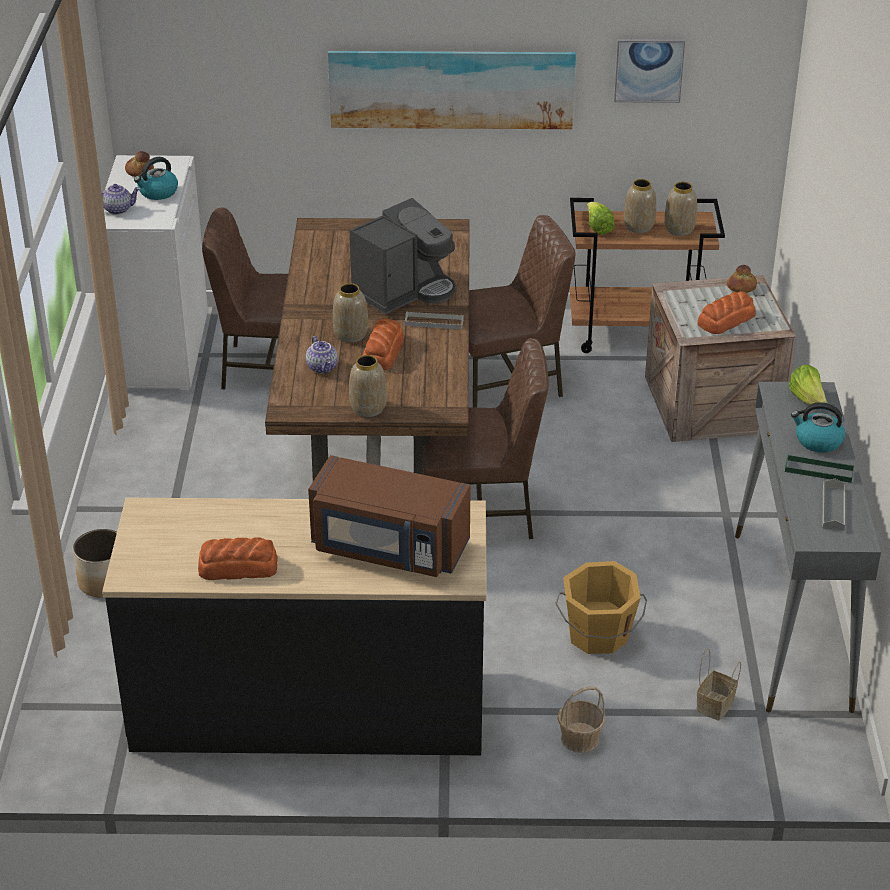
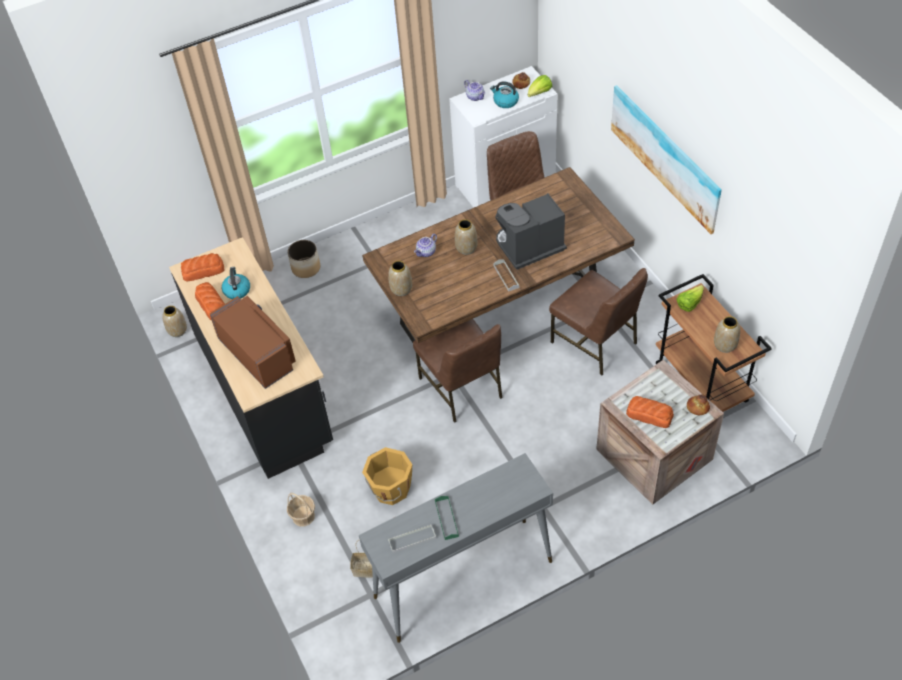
camera: 65 degrees right, 15 degrees up
(383, 352) = (460, 269): bread -> bread (203, 271)
(388, 548) = (258, 354): brown microwave -> brown microwave turned 150 degrees clockwise
(403, 291) = (529, 248): coffee machine -> coffee machine turned 135 degrees clockwise
(638, 227) = (709, 323): vase -> vase (177, 330)
(648, 70) = (757, 235): picture -> none
(807, 400) = (521, 486): lettuce -> lettuce (539, 93)
(817, 441) = (478, 507): kettle -> kettle (237, 290)

